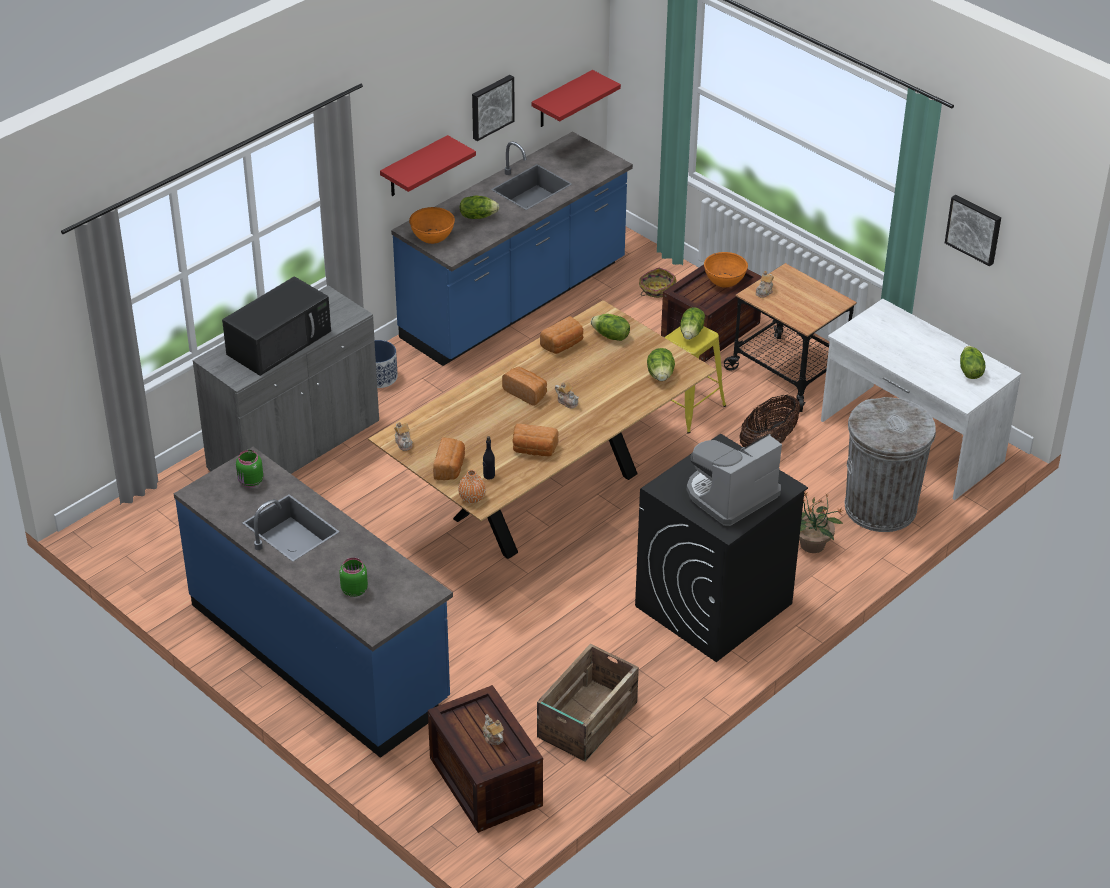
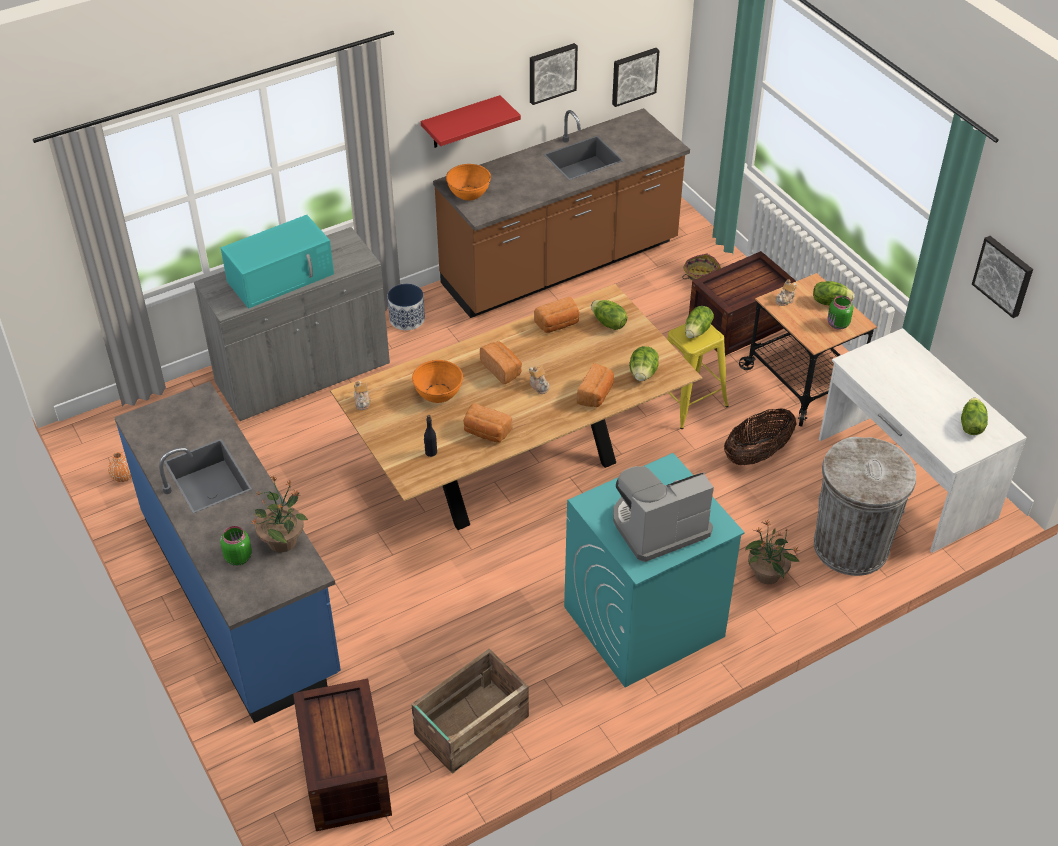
camera: 15 degrees right, 5 degrees up
(250, 482) = (190, 418): green jar -> green jar (837, 324)
(280, 342) = (281, 277): black microwave -> turquoise microwave
(389, 569) = (283, 540): none -> potted plant
(450, 468) = (396, 437): bread -> bread (596, 394)
(472, 498) = (404, 474): orange vase -> orange vase (123, 476)
(477, 216) = (520, 179): lettuce -> lettuce (830, 302)
(493, 737) = (346, 738): teapot -> none
(515, 302) = (561, 266): blue counter -> brown counter
(562, 100) = (633, 76): red shelf -> picture
(713, 605) = (643, 622): black washing machine -> turquoise washing machine
(724, 280) = (757, 279): orange bowl -> orange bowl (438, 393)

